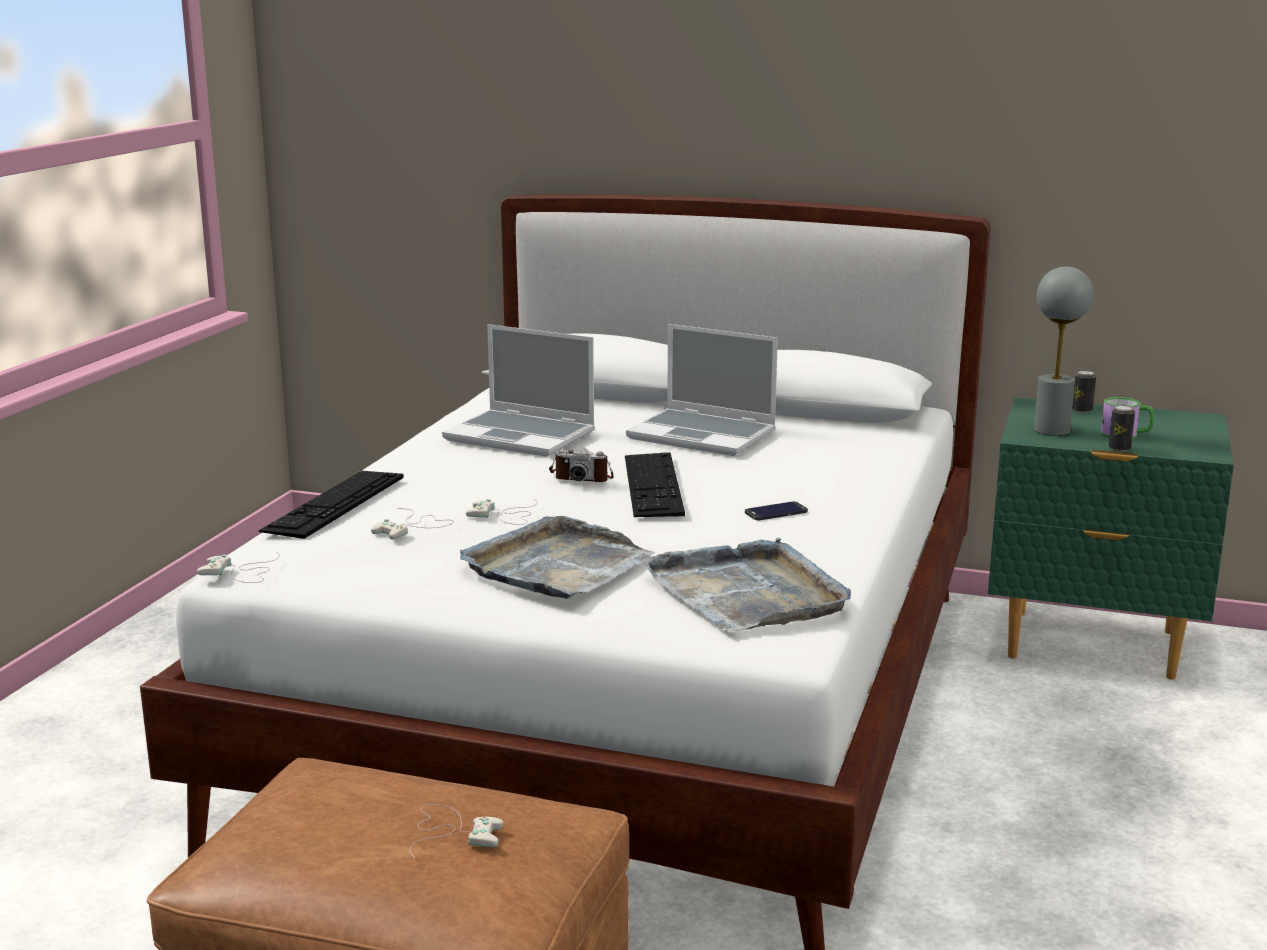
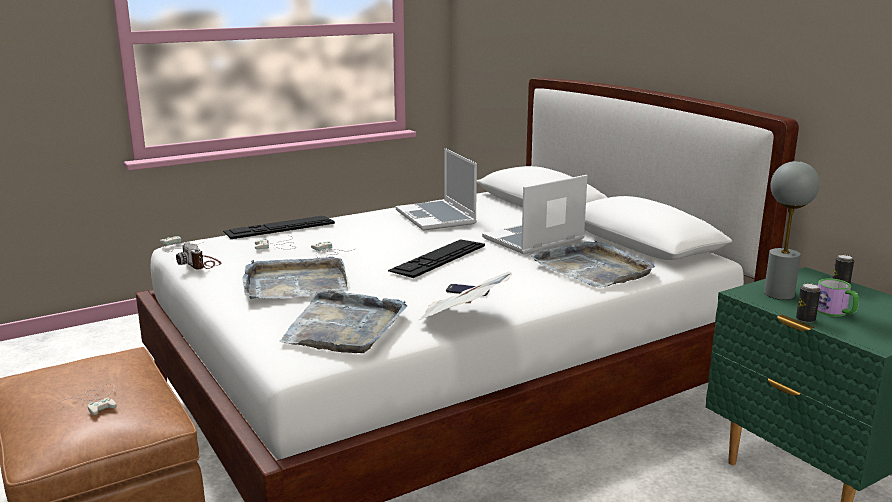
camera: 40 degrees right, 0 degrees up
(582, 477) = (412, 245): camera -> camera (201, 264)
(704, 435) = (533, 240): laptop -> laptop turned 75 degrees clockwise
(841, 451) = (593, 268): none -> grey tray
(847, 543) = (463, 319): none -> newspaper

